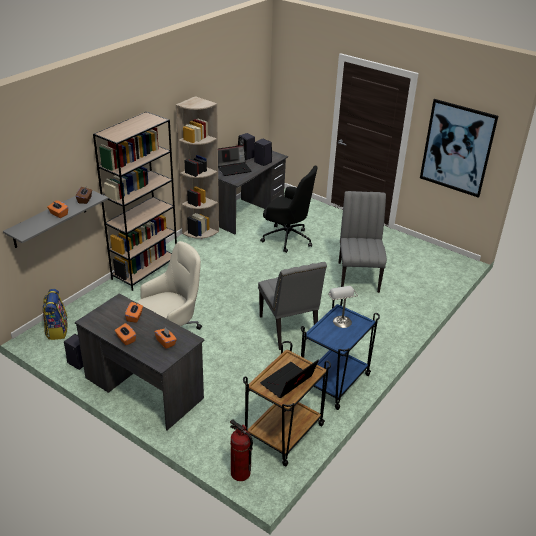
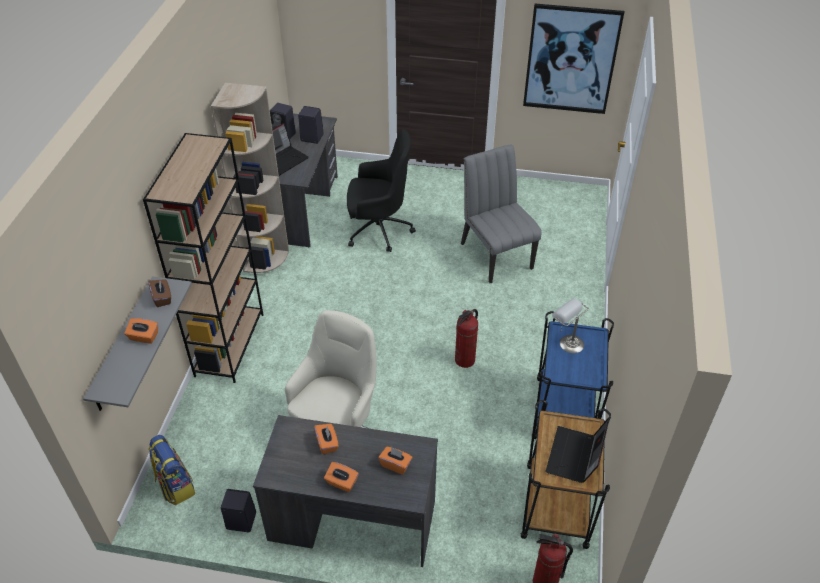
camera: 25 degrees left, 10 degrees up
(287, 328) = (465, 360): grey chair -> fire extinguisher

